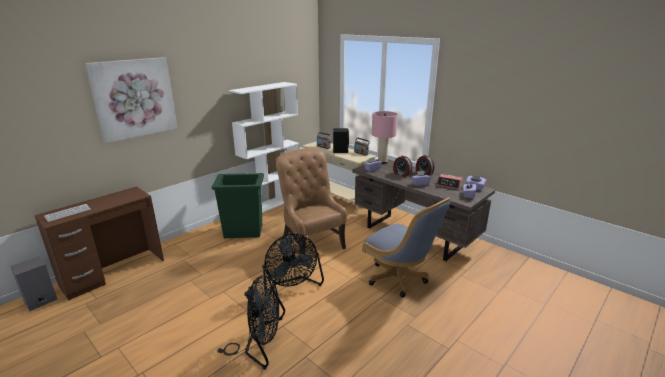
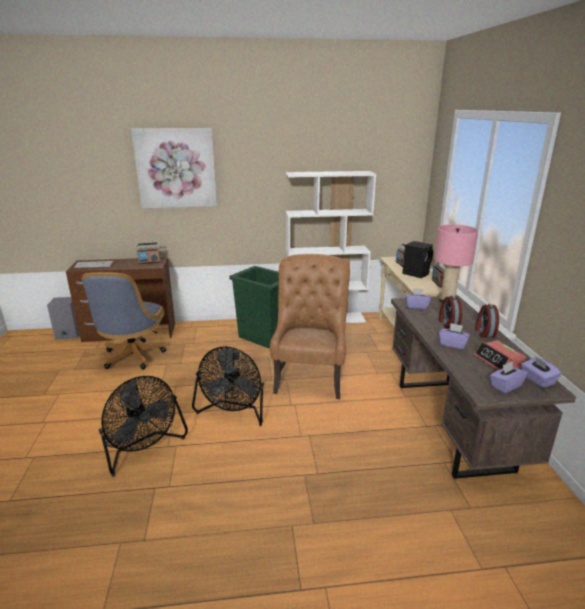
camera: 40 degrees right, 0 degrees up
(127, 195) = (149, 262): none -> radio
(401, 281) = (355, 470): blue office chair -> blue office chair (132, 359)

